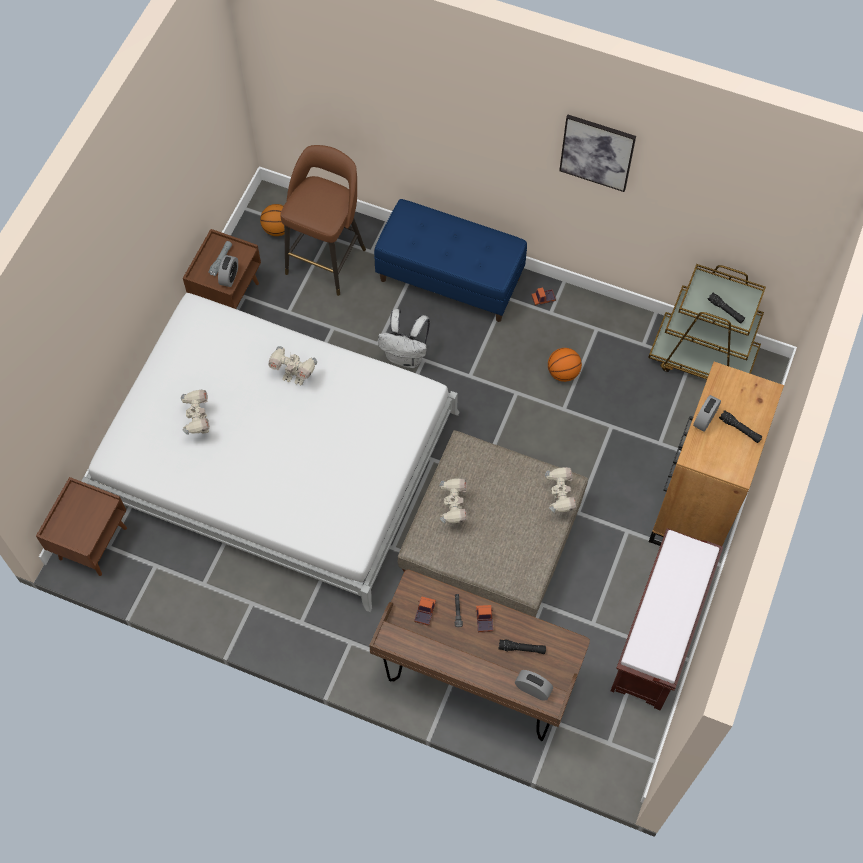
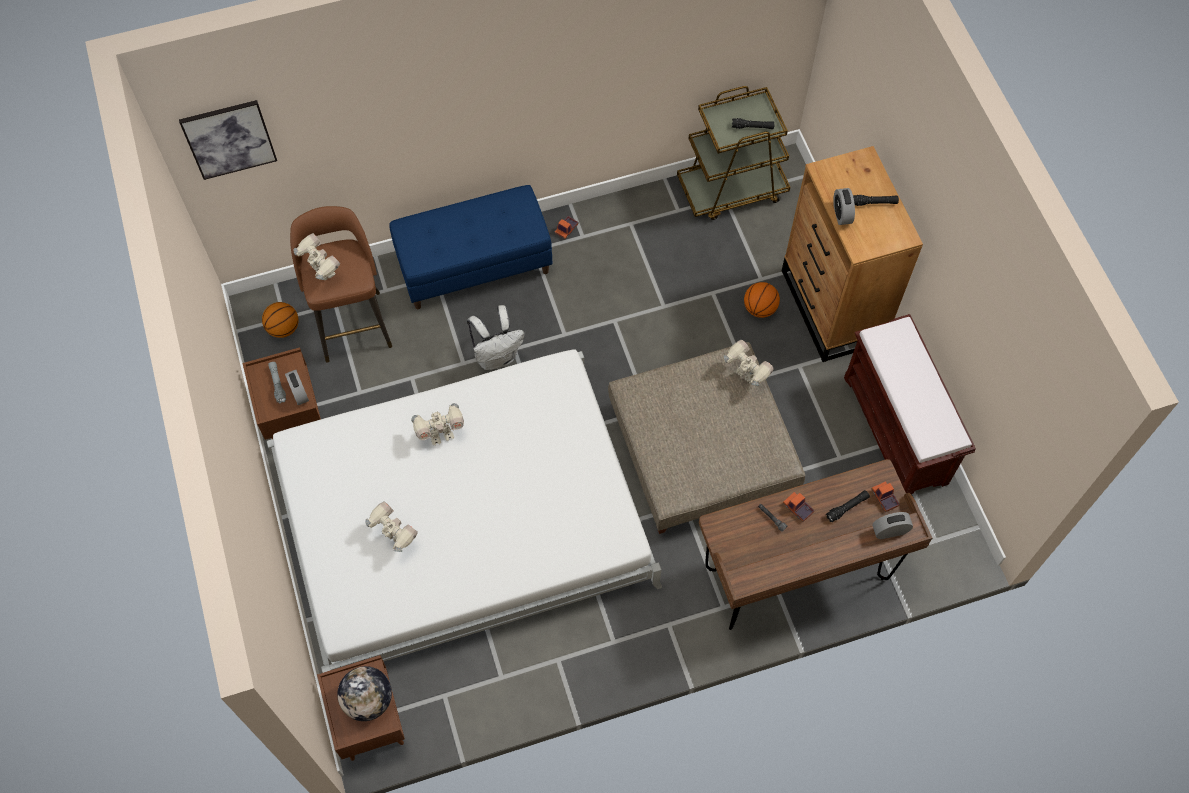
camera: 40 degrees left, 0 degrees up
(86, 521) = (368, 700): none -> globe
(425, 612) = (747, 539): toy truck -> toy truck (884, 498)
(453, 512) = (672, 448): toy robot -> toy robot (322, 272)
(563, 372) = (636, 277): basketball -> basketball (759, 308)
(597, 152) = (580, 52): picture -> picture (229, 139)

